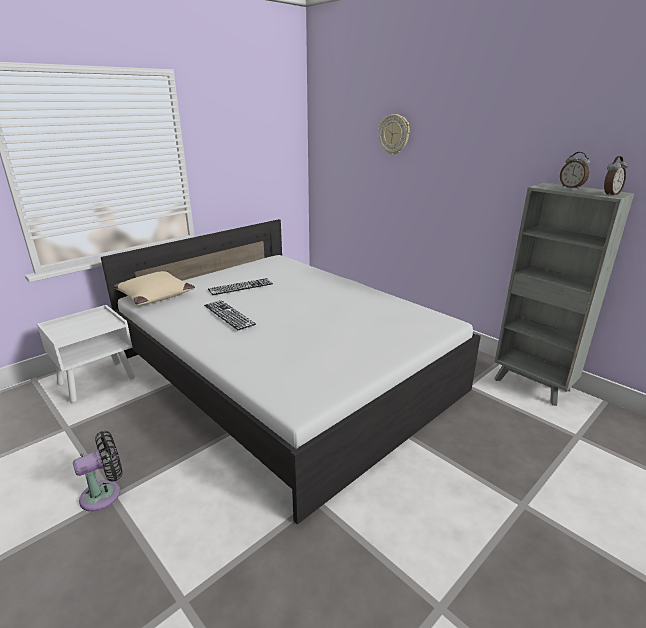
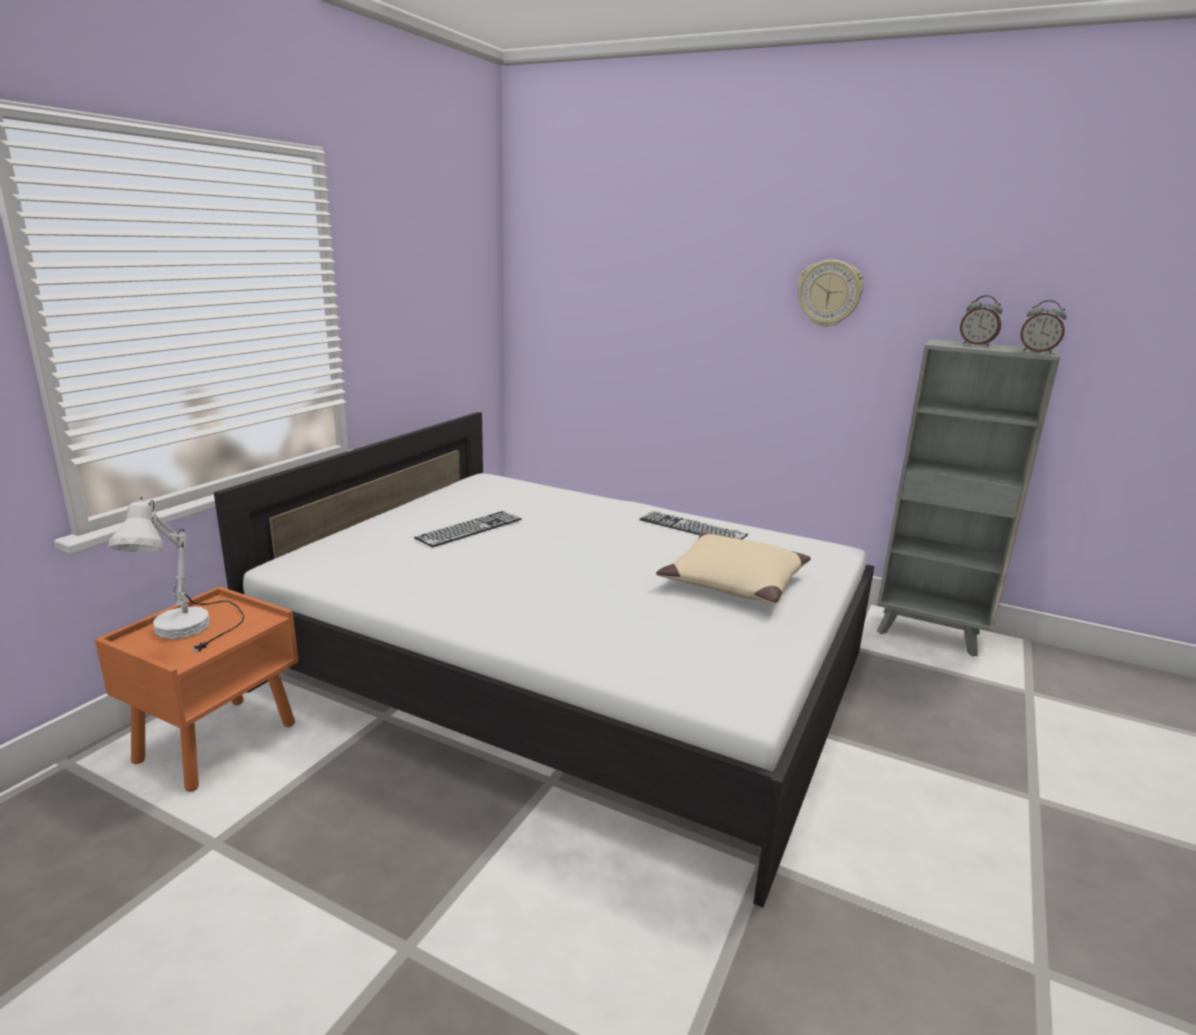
camera: 20 degrees left, 5 degrees down
(79, 326) = (194, 632): none -> white table lamp
(97, 381) = (218, 741): white nightstand -> orange nightstand
(105, 494) = (388, 947): black fan -> none
(154, 295) = (319, 559): beige pillow -> beige pillow (733, 582)
(228, 314) = (495, 576): keyboard -> keyboard (692, 527)
(394, 134) = (675, 271): wall clock -> wall clock (829, 293)
(610, 194) = (1037, 351): alarm clock -> alarm clock turned 90 degrees clockwise

